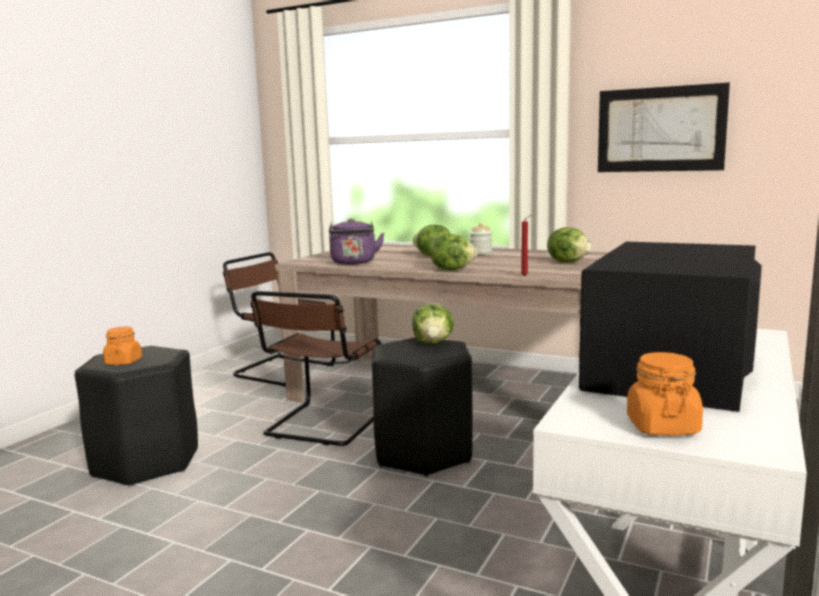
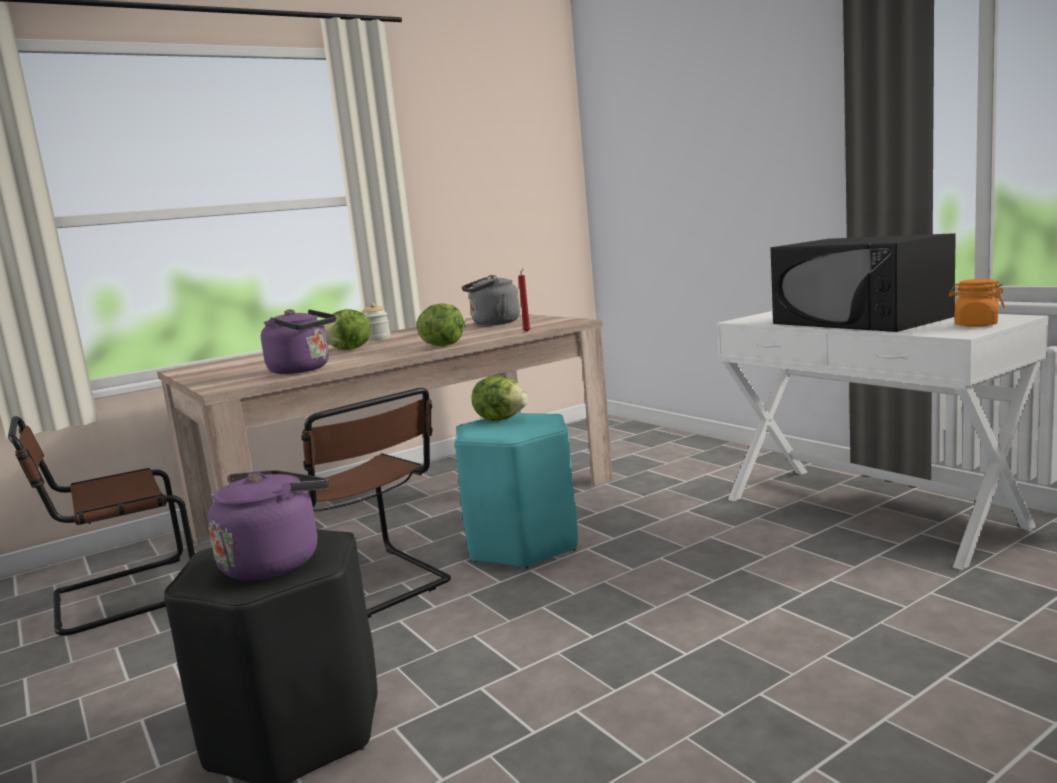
camera: 60 degrees left, 0 degrees up
(123, 362) = (275, 562): orange jar -> purple kettle
(423, 453) = (522, 544): black stool -> turquoise stool
(569, 262) = (493, 323): lettuce -> grey kettle
(660, 129) = (478, 193): picture -> none

